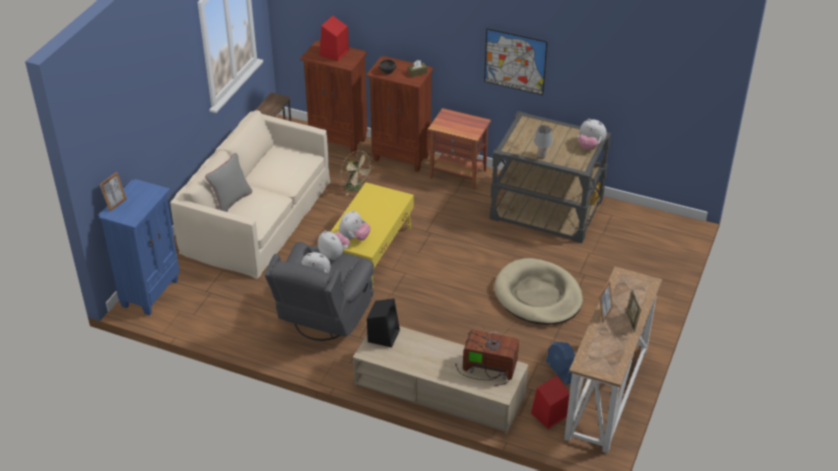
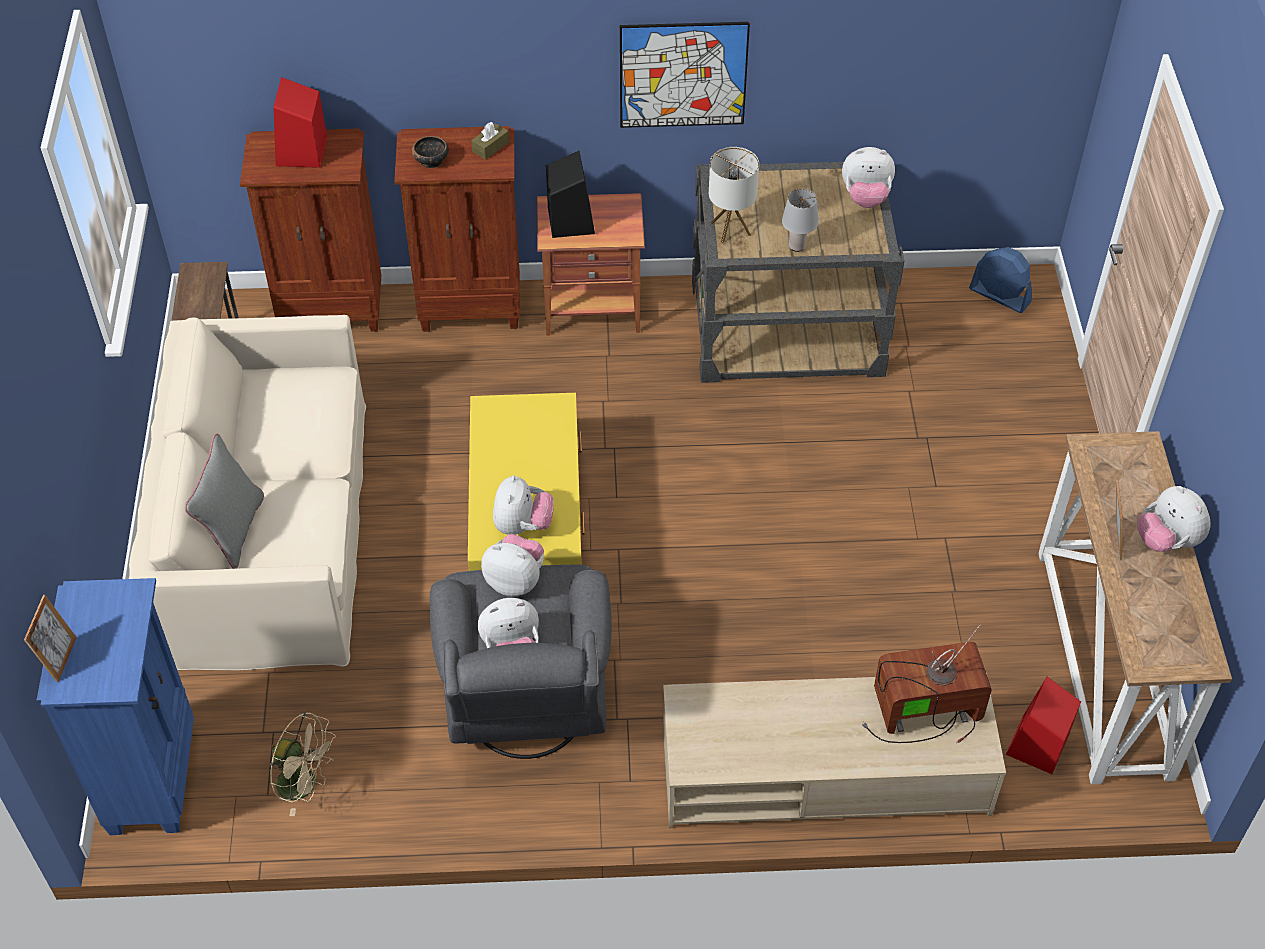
camera: 25 degrees left, 10 degrees up
(356, 188) = (423, 401): beige fan -> beige fan (305, 785)
(383, 335) = (698, 714): black speaker -> black speaker (570, 220)
(515, 140) = (730, 228): none -> table lamp
(538, 295) = (876, 509): beige dog bed -> none
(561, 371) = (1004, 648): blue fan -> blue fan (1000, 296)
(631, 322) = (1167, 540): picture frame -> plush toy

